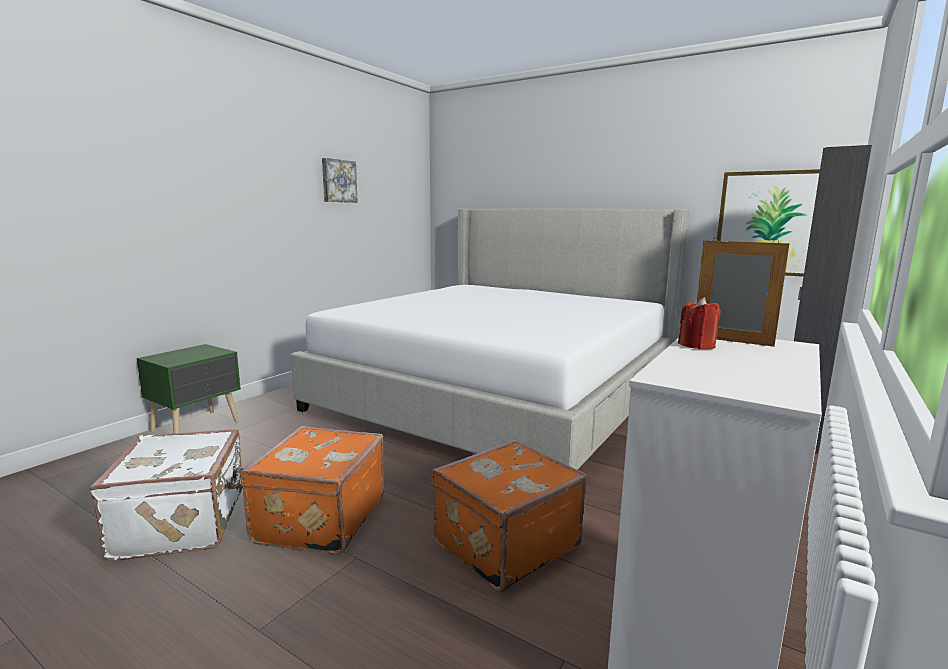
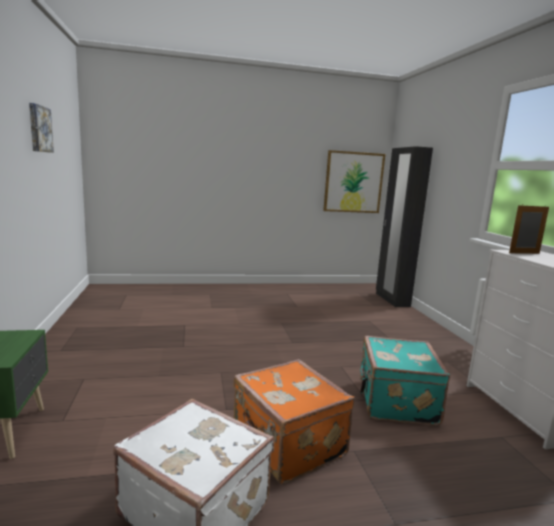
camera: 45 degrees left, 0 degrees up
(499, 396) = (229, 316): bed -> none
(504, 543) = (395, 401): orange suitcase -> turquoise suitcase
(697, 345) = (529, 257): red candle -> none

